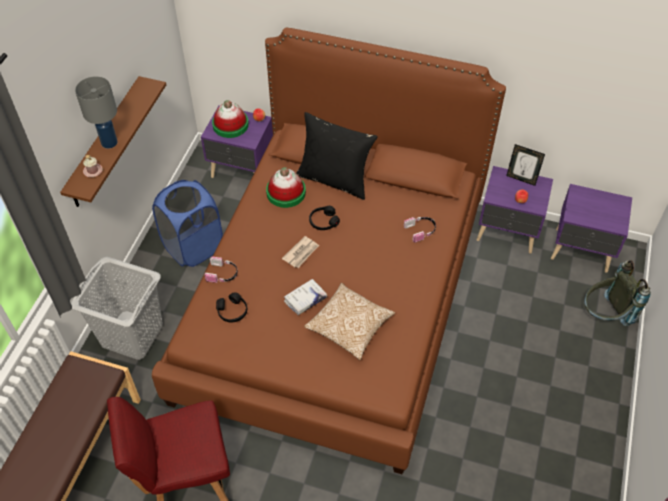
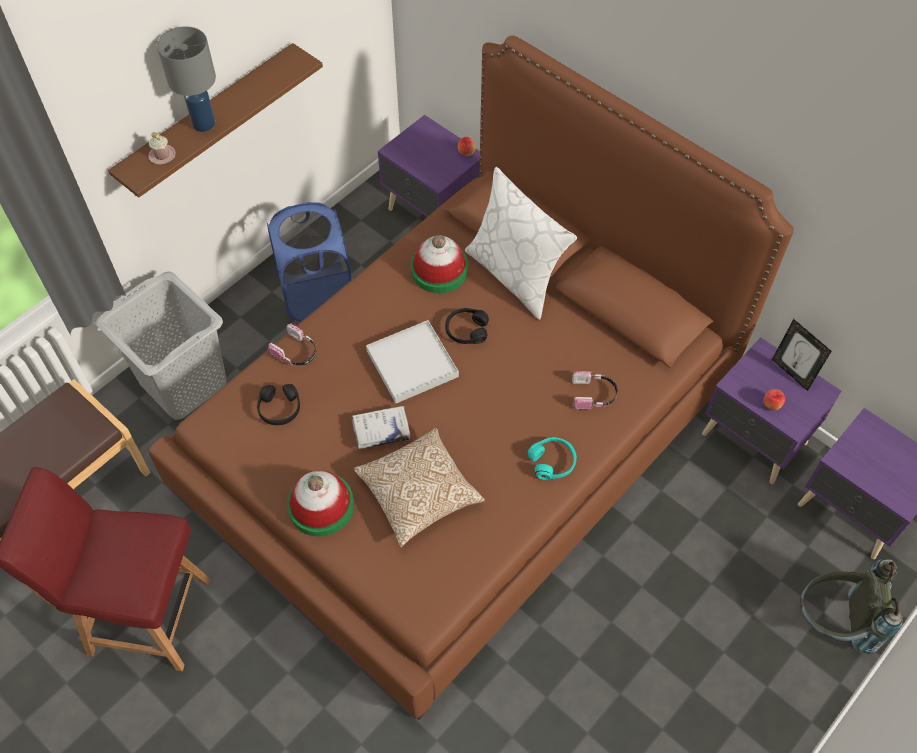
camera: 25 degrees right, 5 degrees up
(230, 125) = (425, 148): hat -> hat (321, 506)
(301, 253) = (412, 363): newspaper -> white tray
(334, 179) = (515, 275): black pillow -> white pillow
(418, 277) = (552, 461): none -> turquoise headphones

